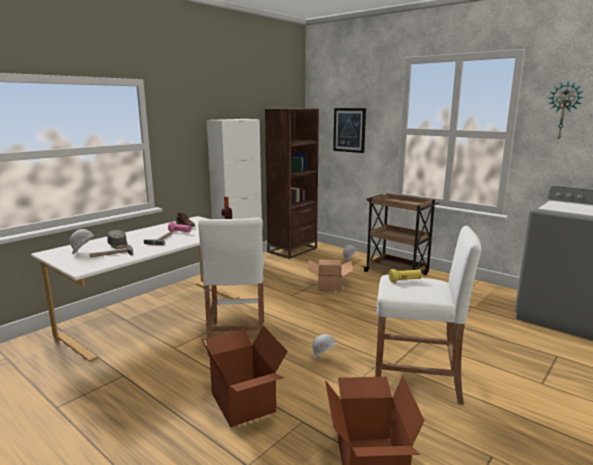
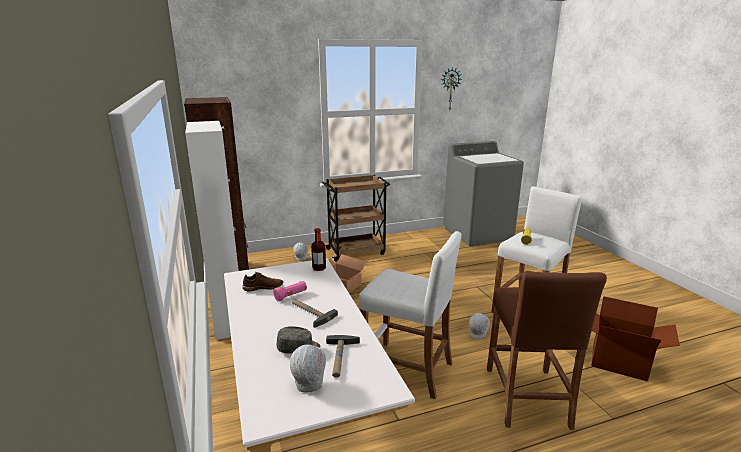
camera: 60 degrees left, 5 degrees up
(244, 402) = (526, 396): cardboard box -> brown stool
(349, 130) = (258, 119): picture -> none

